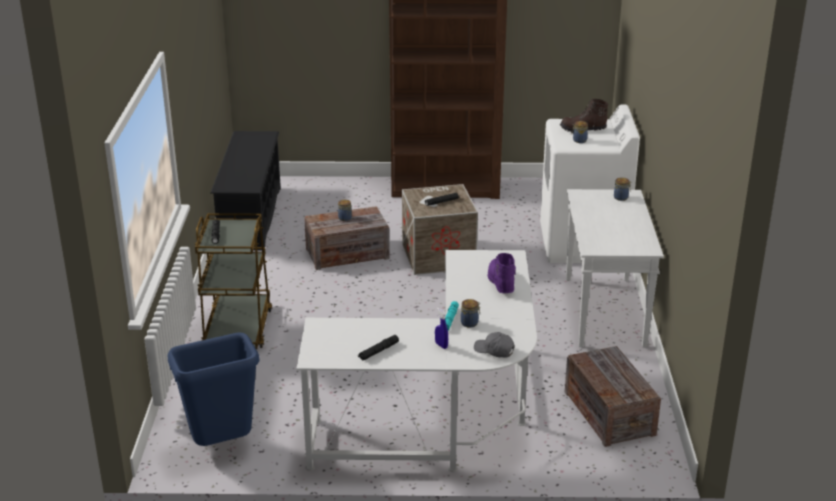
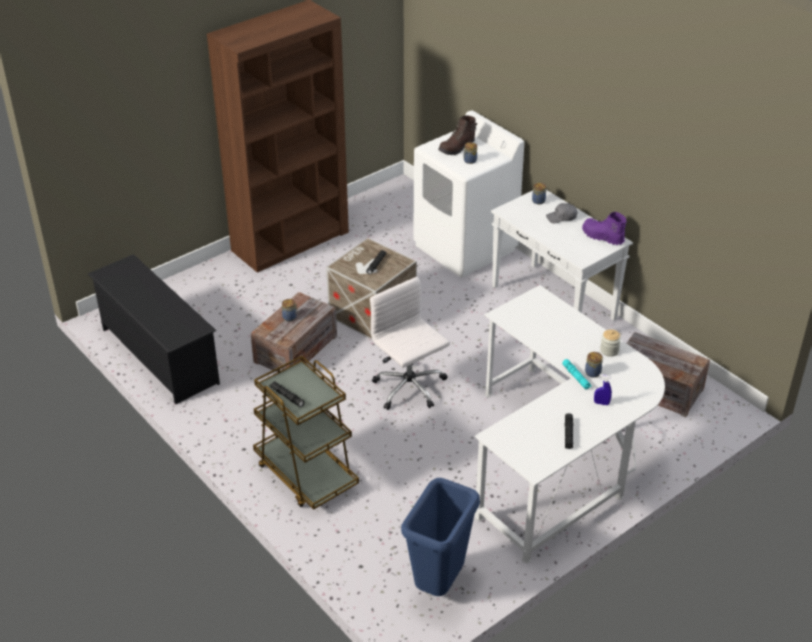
camera: 40 degrees left, 10 degrees up
(393, 315) = (410, 388): none -> white office chair
(494, 350) = (639, 386): grey cap -> grey cap (561, 217)
(500, 282) = (563, 324): purple boot -> purple boot (602, 237)
(510, 316) = (609, 350): none -> jar

